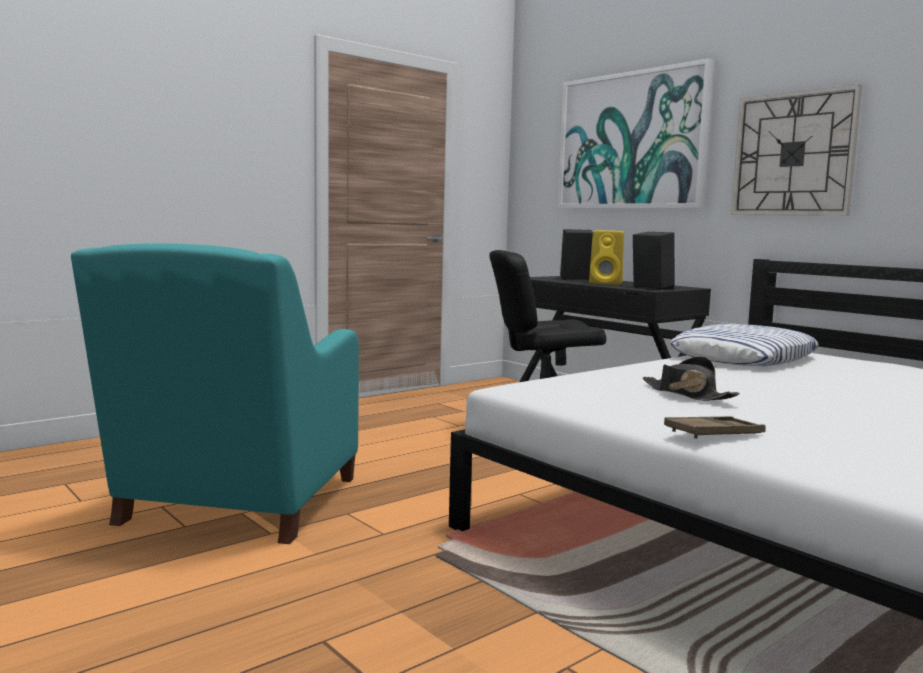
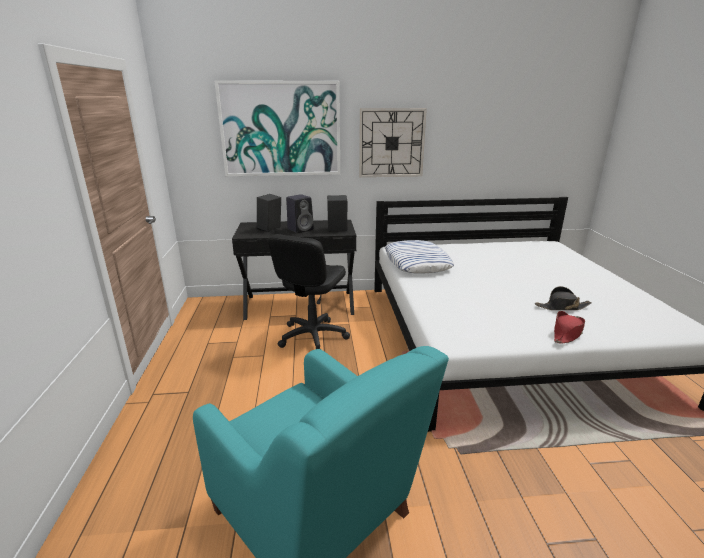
camera: 55 degrees left, 15 degrees up
(607, 283) = (301, 229): yellow speaker -> black speaker
(686, 394) = (490, 307): black hat -> black hat (561, 307)
(714, 434) = (567, 333): brown tray -> red hat

